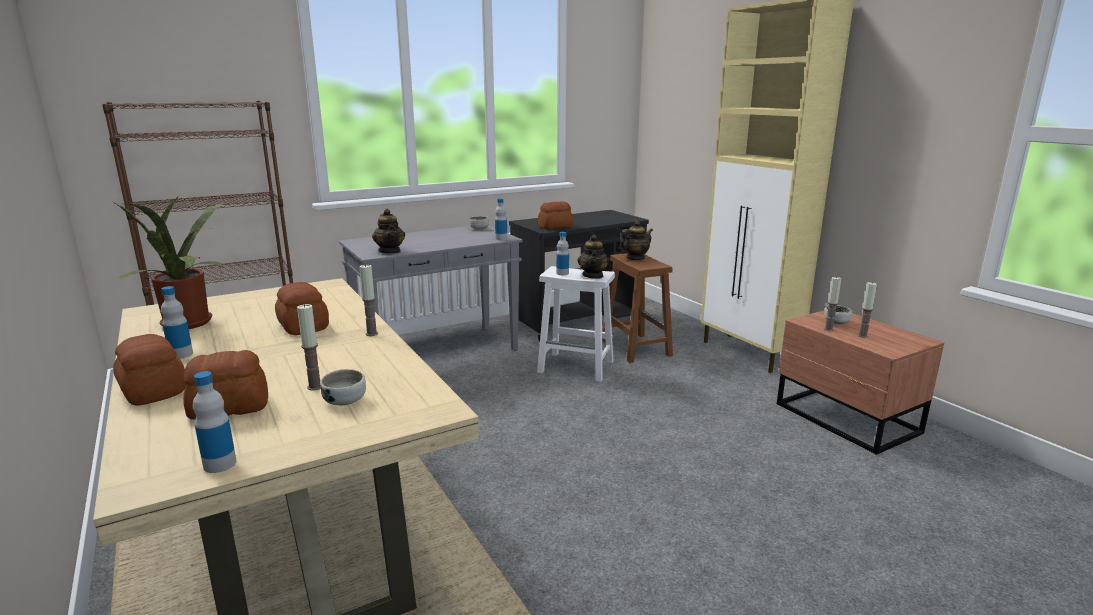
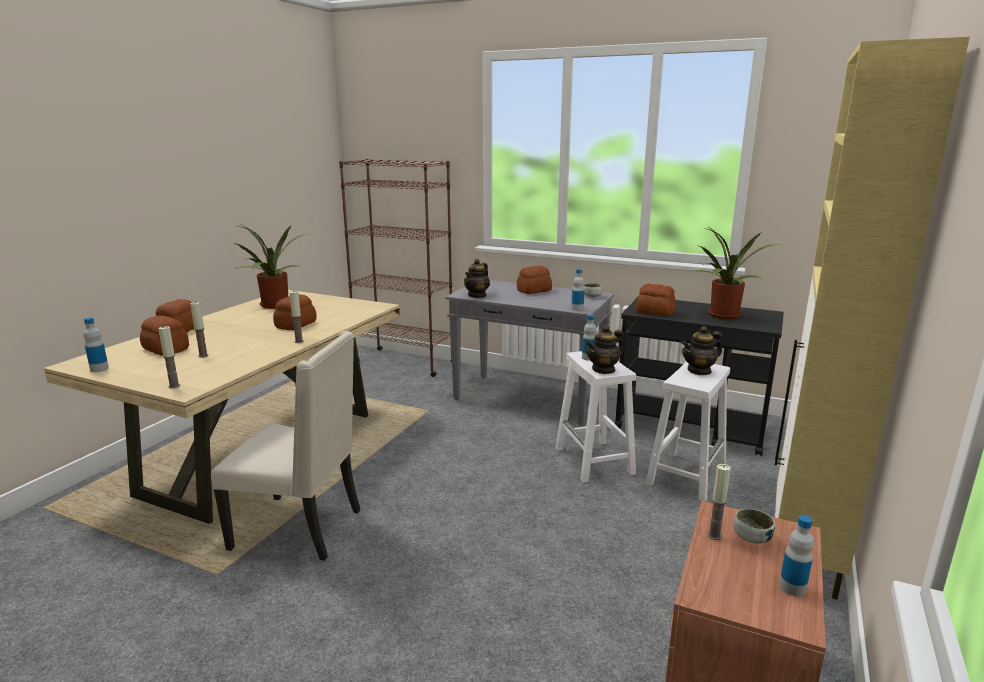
camera: 55 degrees right, 0 degrees up
(181, 354) = (229, 319): bottle -> bottle (792, 587)
(345, 401) = (187, 367): bowl -> none
(422, 236) = (533, 291): none -> bread
(507, 539) = (300, 529): none -> beige chair
(595, 219) = (723, 316): none -> potted plant
(635, 258) = (699, 371): teapot -> teapot turned 135 degrees clockwise
(635, 348) = (686, 475): brown stool -> white stool
(862, 336) = (731, 566): candle -> candle (174, 386)

